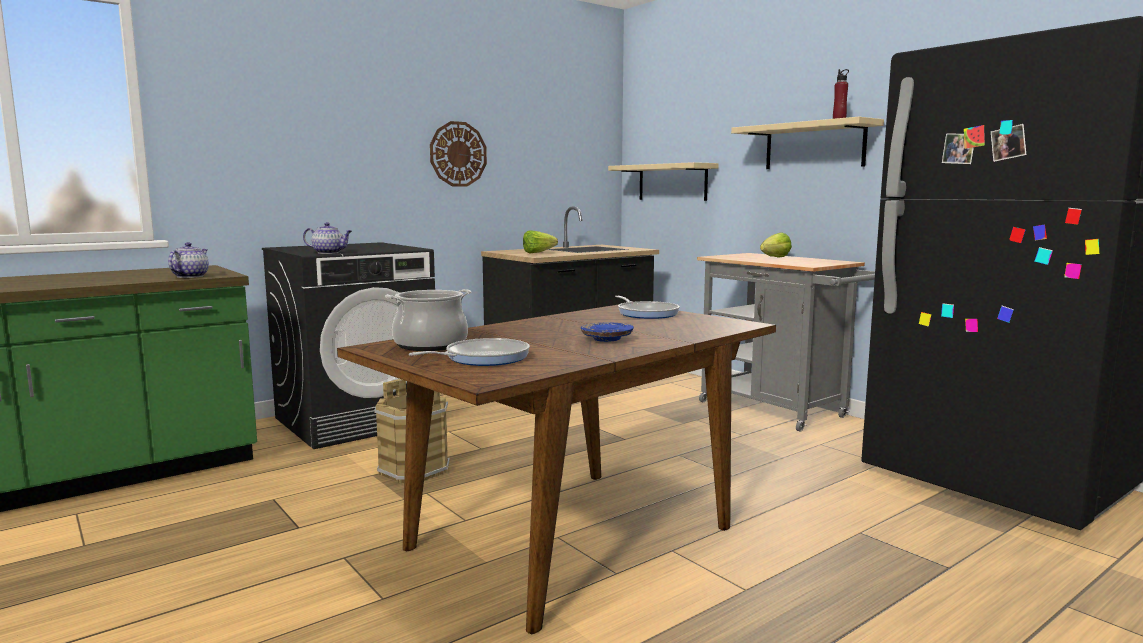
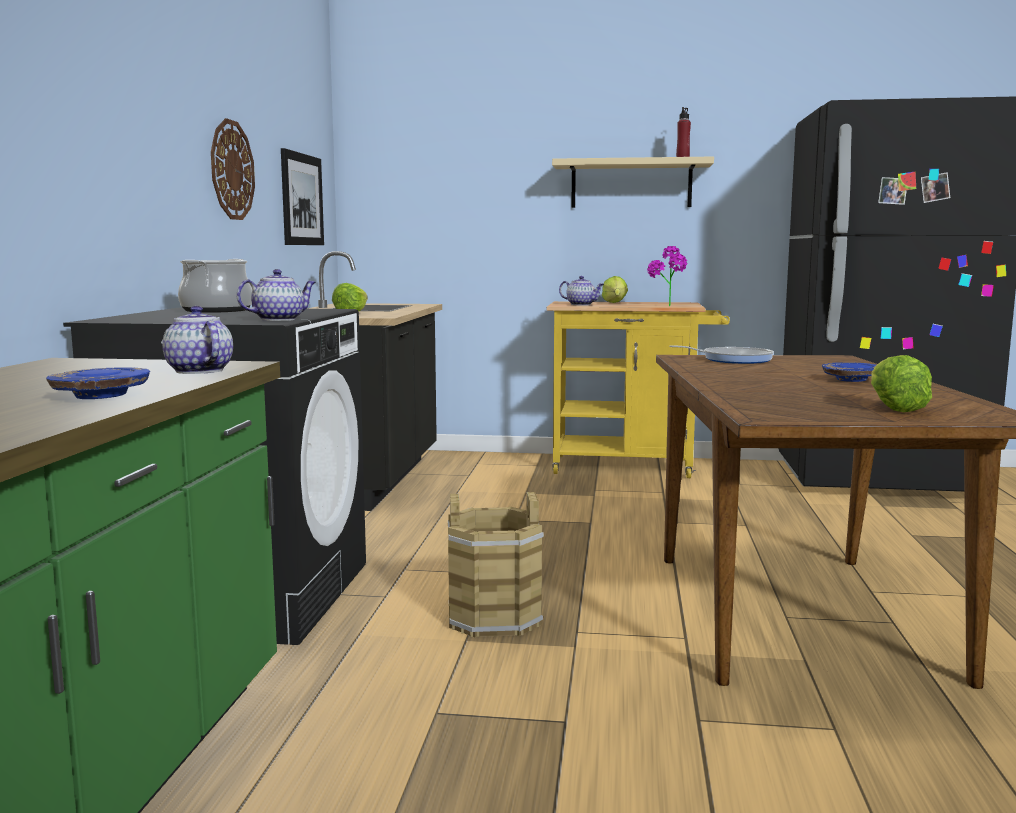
camera: 45 degrees left, 0 degrees up
(94, 282) = (100, 396): none -> blue plate
(430, 345) = (787, 406): cooking pot -> cooking pot (216, 310)
(482, 358) = (893, 406): frying pan -> lettuce
(561, 169) = (302, 199): none -> picture
(672, 182) = (429, 221): beige shelf -> none
(734, 257) = (581, 305): none -> teapot
(779, 411) = (632, 466): grey cart -> yellow cart
(788, 264) = (667, 306): none -> potted plant

